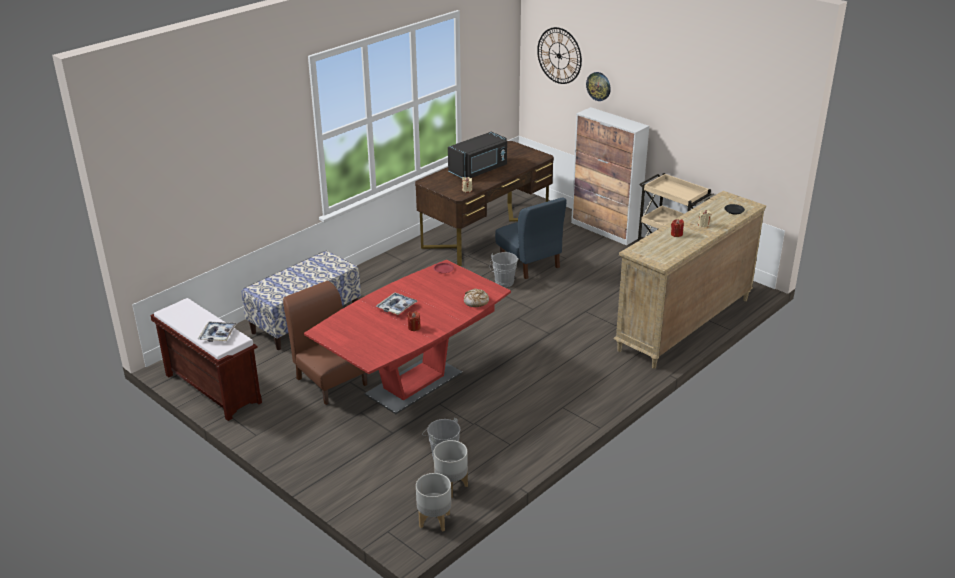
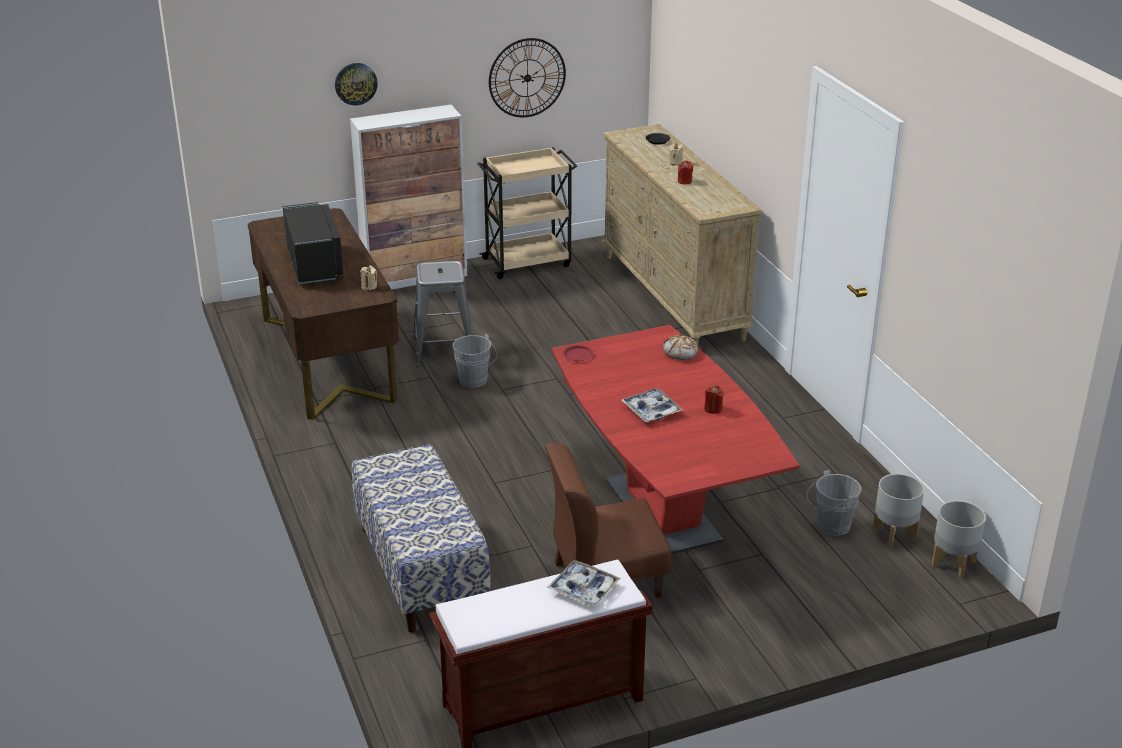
camera: 65 degrees left, 0 degrees up
(529, 263) = (443, 349): blue chair -> grey stool
(559, 55) = (276, 65): wall clock -> wall clock (527, 78)

